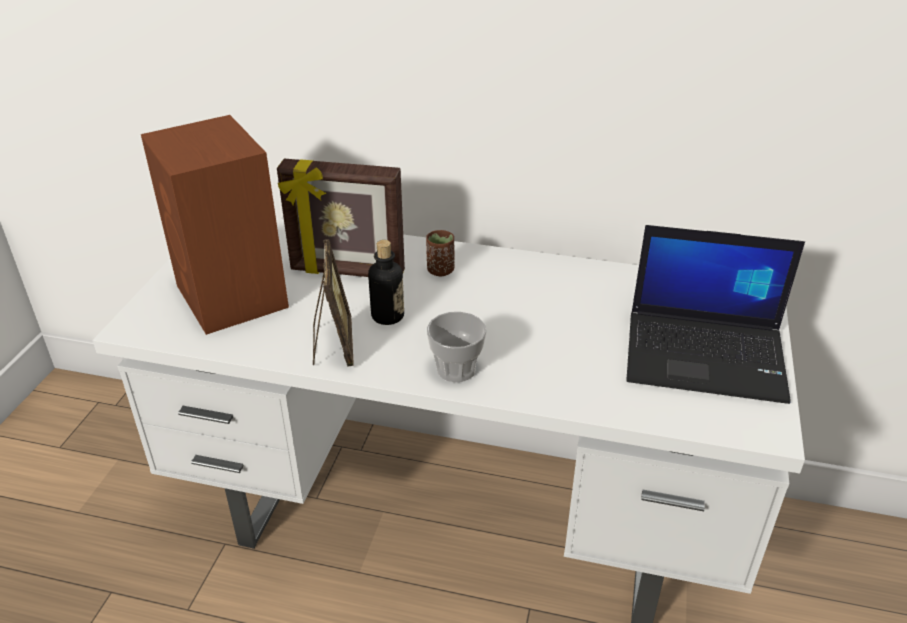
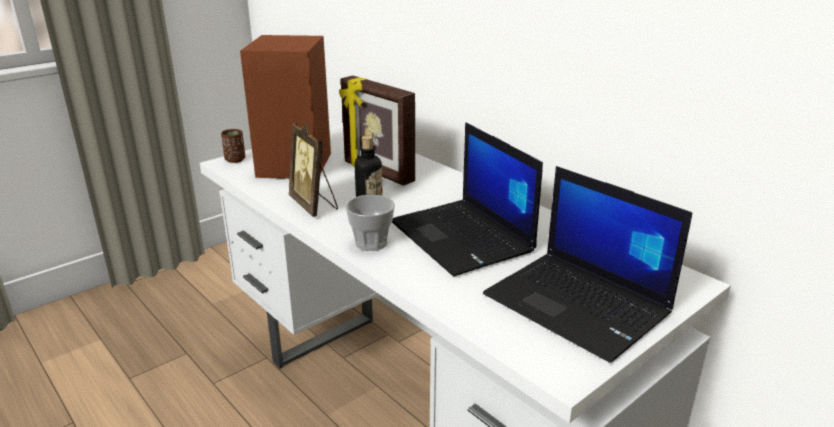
camera: 35 degrees right, 10 degrees down
(333, 346) = (314, 205): picture frame -> picture frame turned 120 degrees clockwise
(440, 270) = (439, 189): brown cup -> brown cup (235, 160)
(533, 323) = (463, 237): none -> laptop

